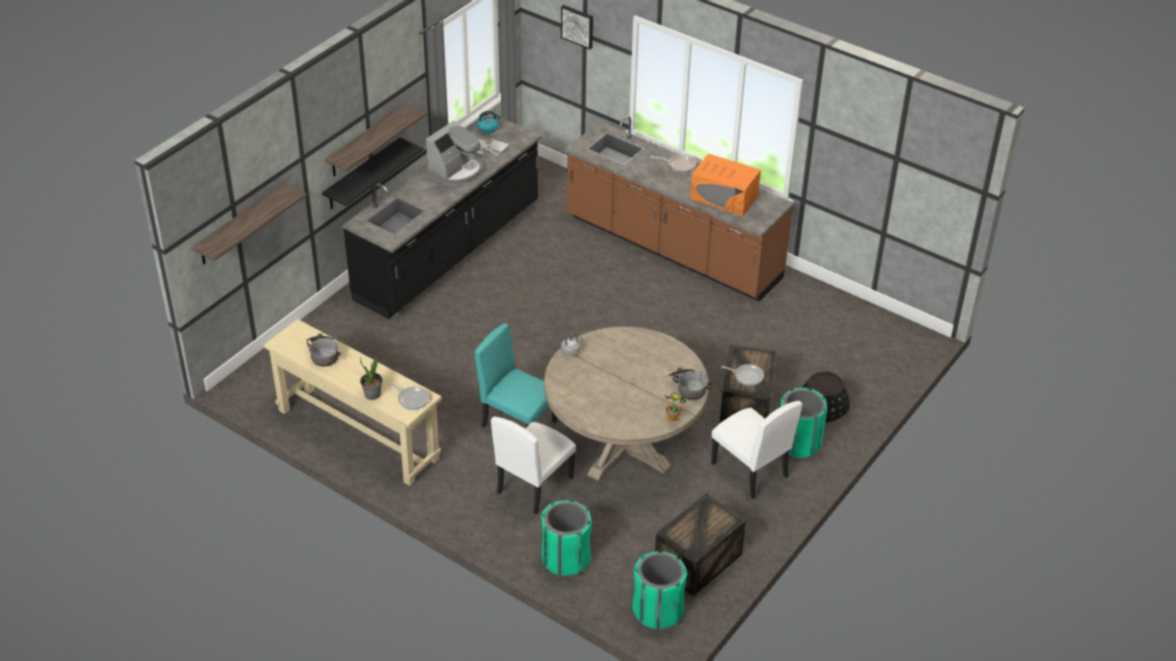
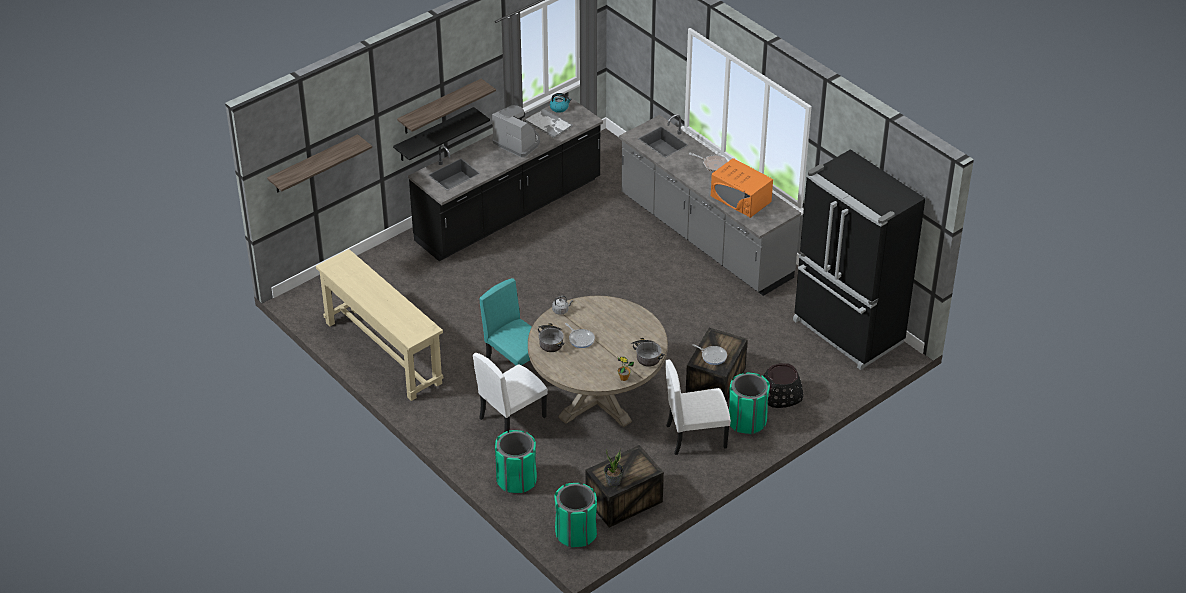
camera: 15 degrees right, 0 degrees up
(323, 354) = (360, 281): cooking pot -> cooking pot (551, 341)
(372, 394) = (388, 319): potted plant -> potted plant (613, 482)
(412, 399) = (418, 328): frying pan -> frying pan (580, 339)
(455, 171) = (518, 142): coffee machine -> coffee machine turned 105 degrees counterclockwise
(578, 26) = (648, 29): picture -> none
(672, 249) = (704, 238): brown counter -> grey counter
(749, 470) = (696, 436): white chair -> white chair turned 105 degrees clockwise
(863, 327) = (847, 332): none -> black fridge

